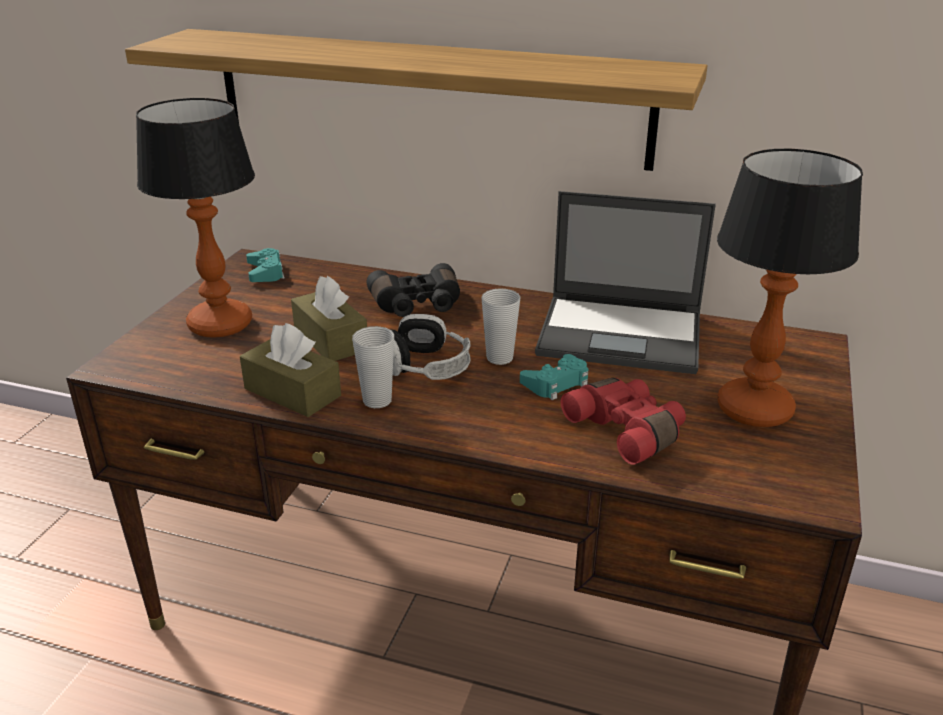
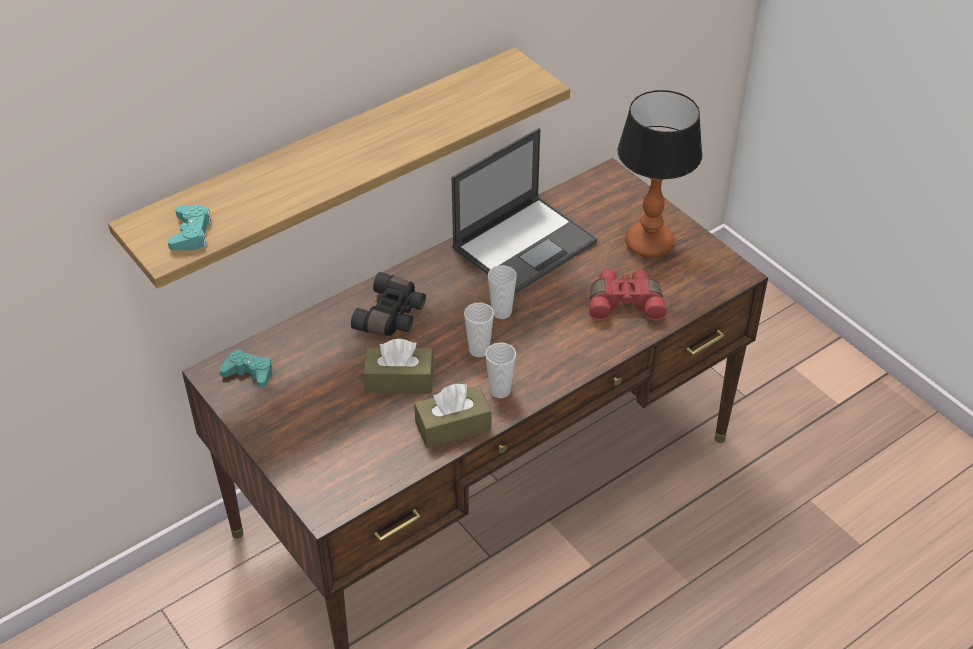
camera: 55 degrees left, 15 degrees up
(221, 324) = (316, 429): table lamp -> none
(425, 366) = (479, 350): headphones -> cup
(556, 383) = (553, 303): turquoise game controller -> turquoise game controller (191, 233)

